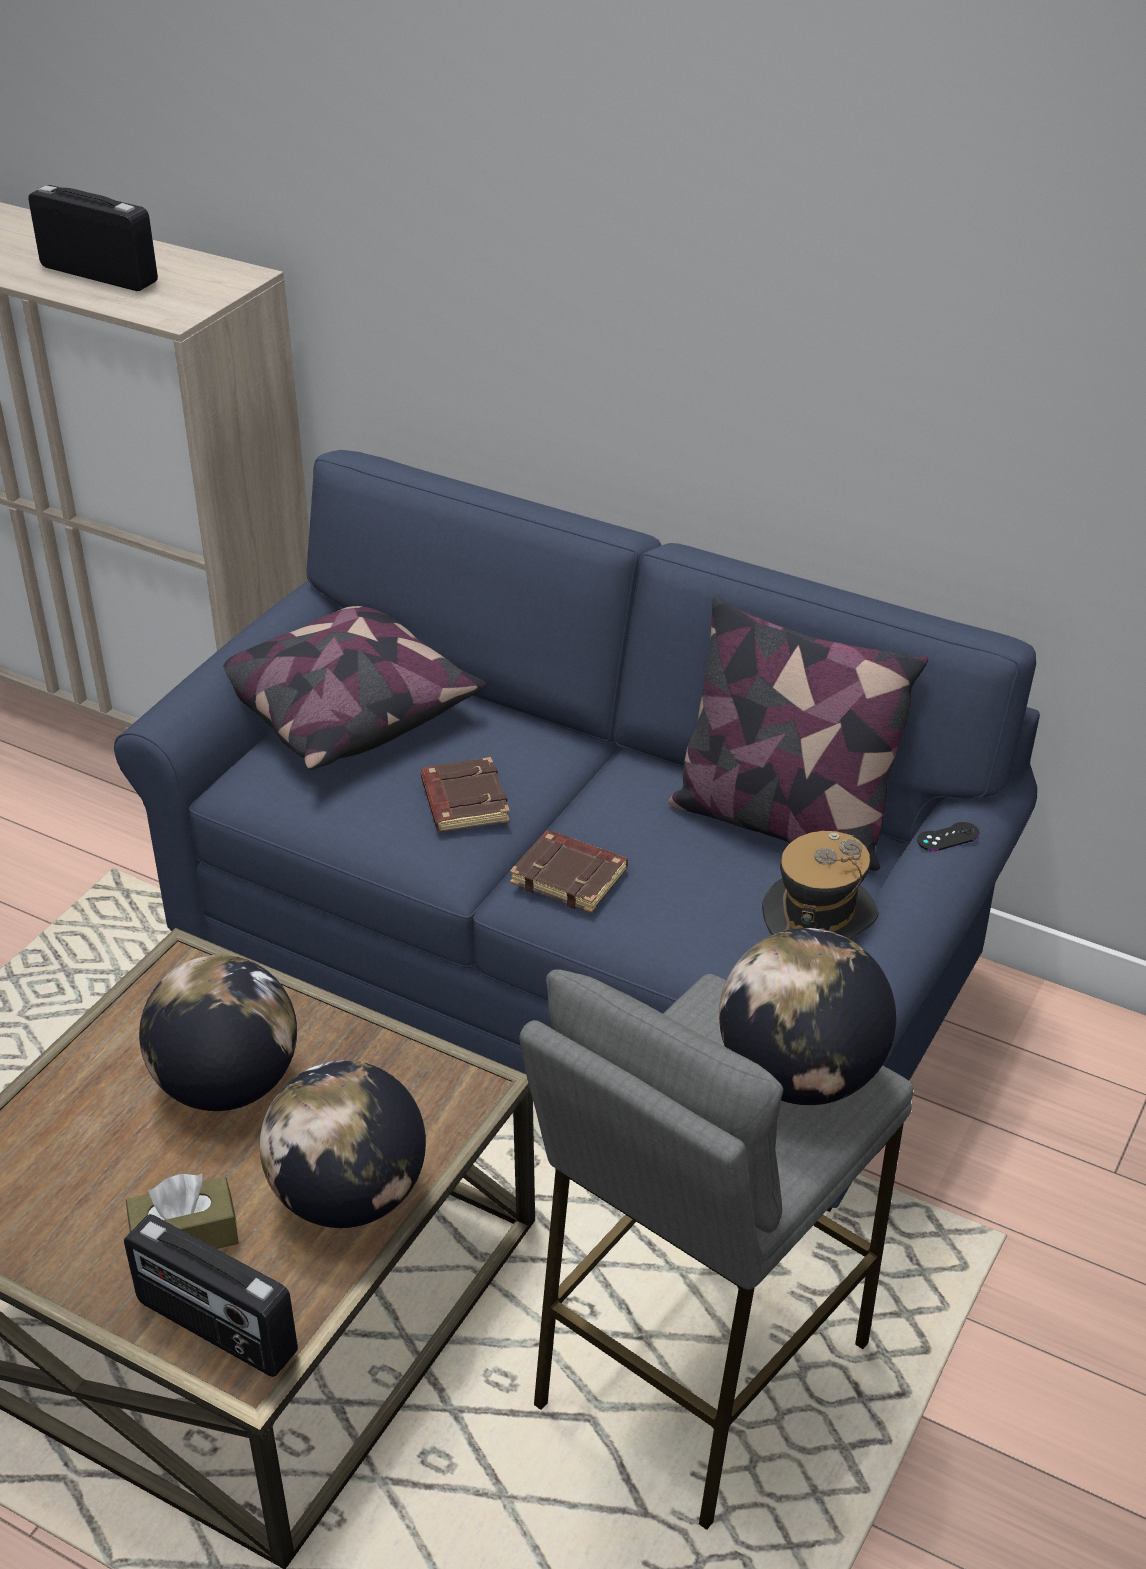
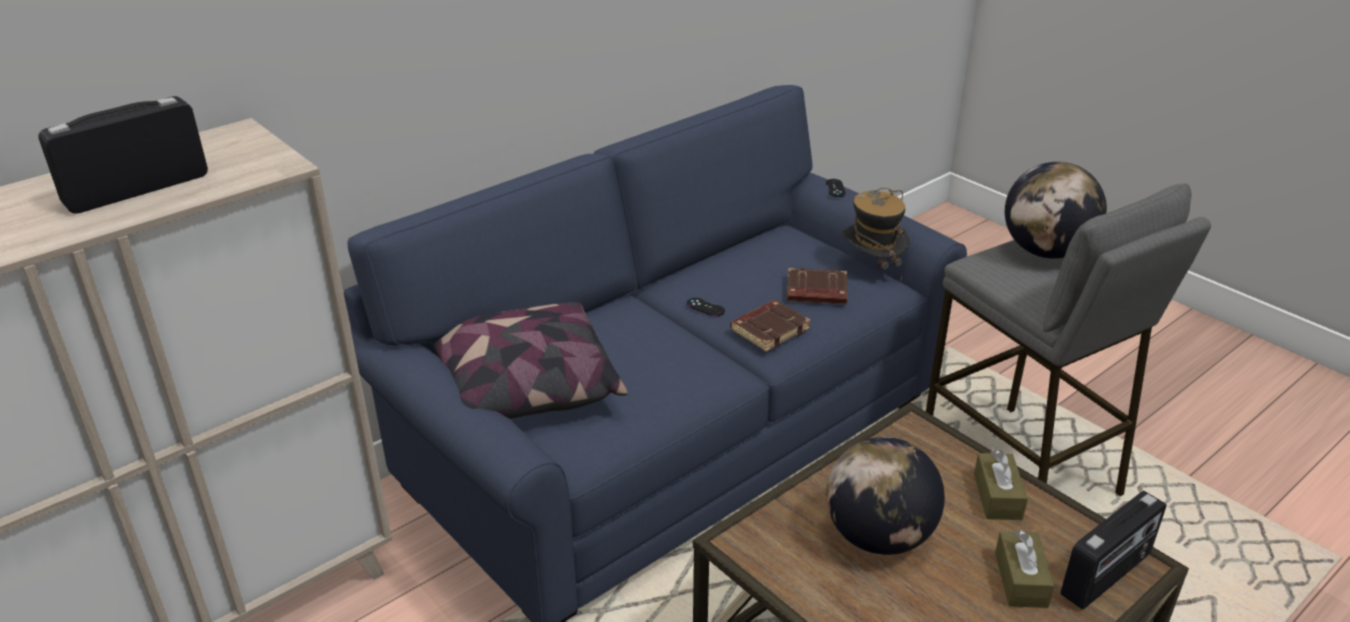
camera: 70 degrees left, 5 degrees down
(348, 1197) = (997, 496): globe -> brown tissue box
(463, 801) = (668, 355): brown book -> brown book (815, 292)
(596, 808) = (705, 307): none -> black game controller
(782, 821) = (754, 250): pillow -> none

